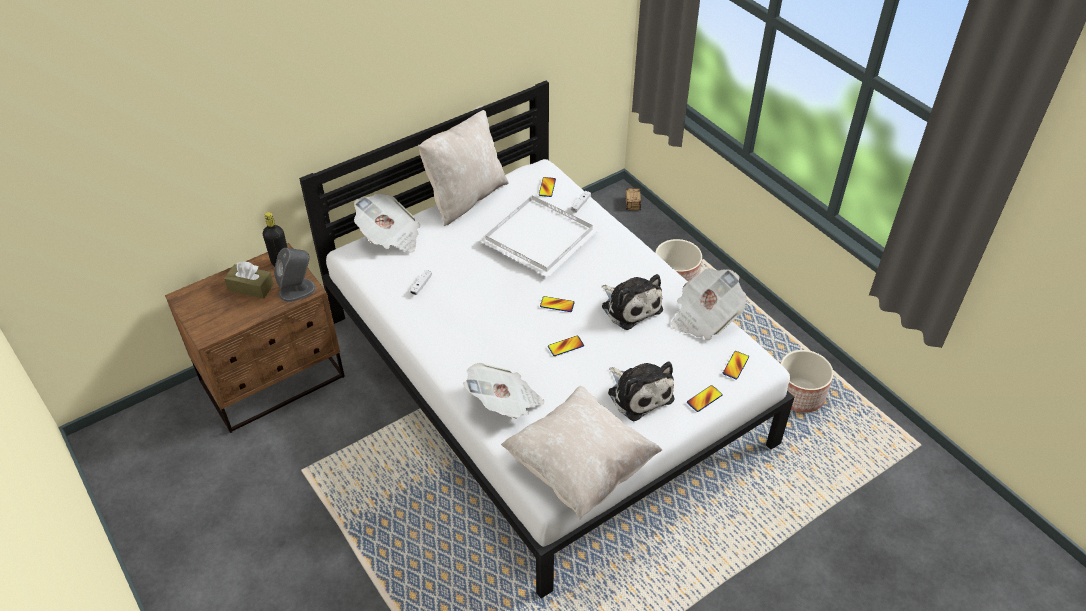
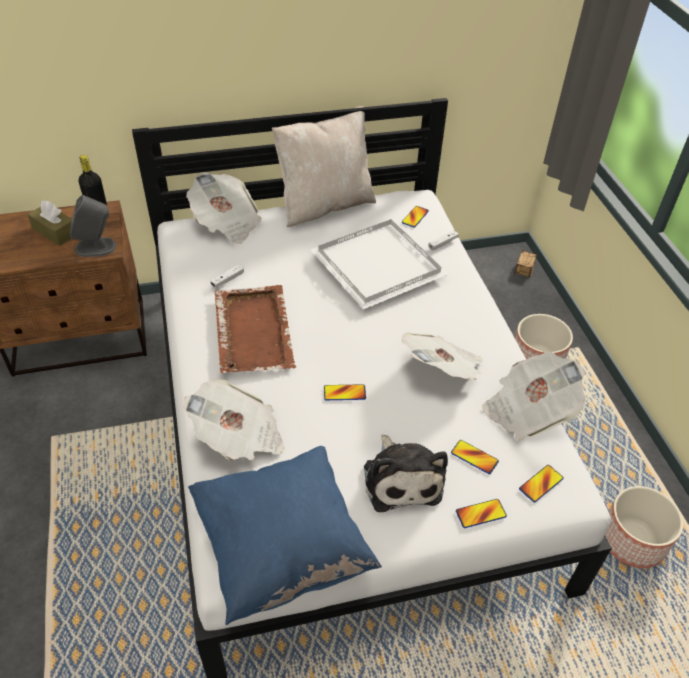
camera: 20 degrees right, 0 degrees up
(468, 320) = (253, 330): none -> brown tray
(557, 305) = (359, 343): phone -> phone (474, 457)
(580, 467) = (282, 548): beige pillow -> blue pillow
(630, 306) = (443, 370): plush toy -> newspaper

